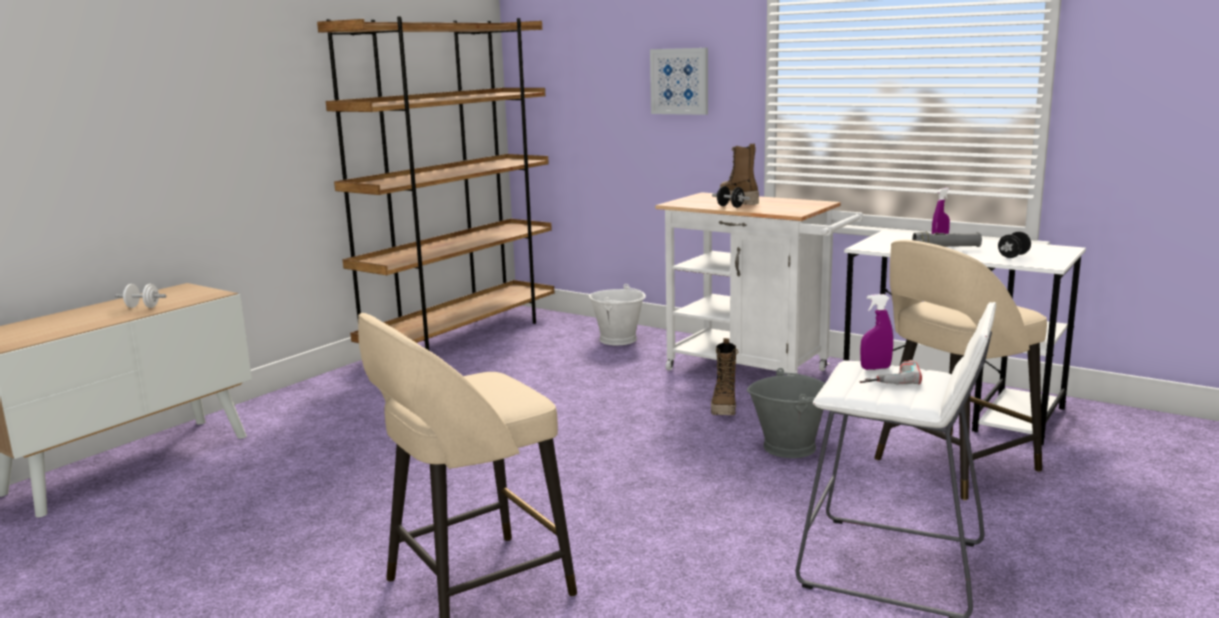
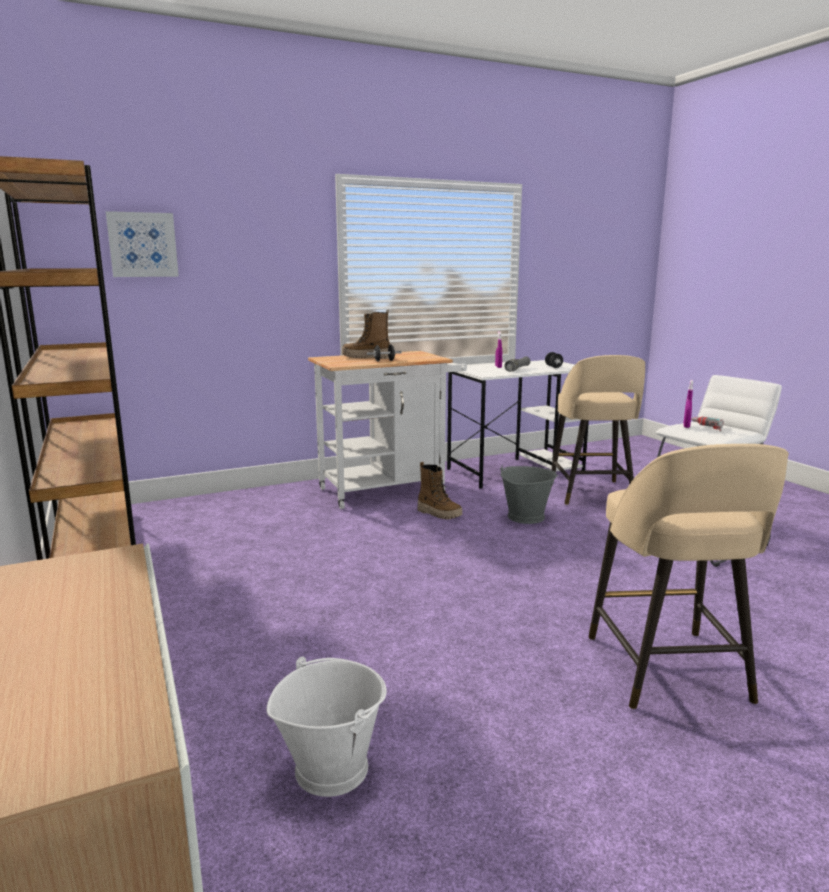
camera: 60 degrees left, 0 degrees up
(143, 307) = (90, 606): white dumbbell -> none
(618, 339) = (243, 505): white bucket -> white bucket (331, 768)
(680, 81) = (257, 262): picture -> picture (143, 245)

